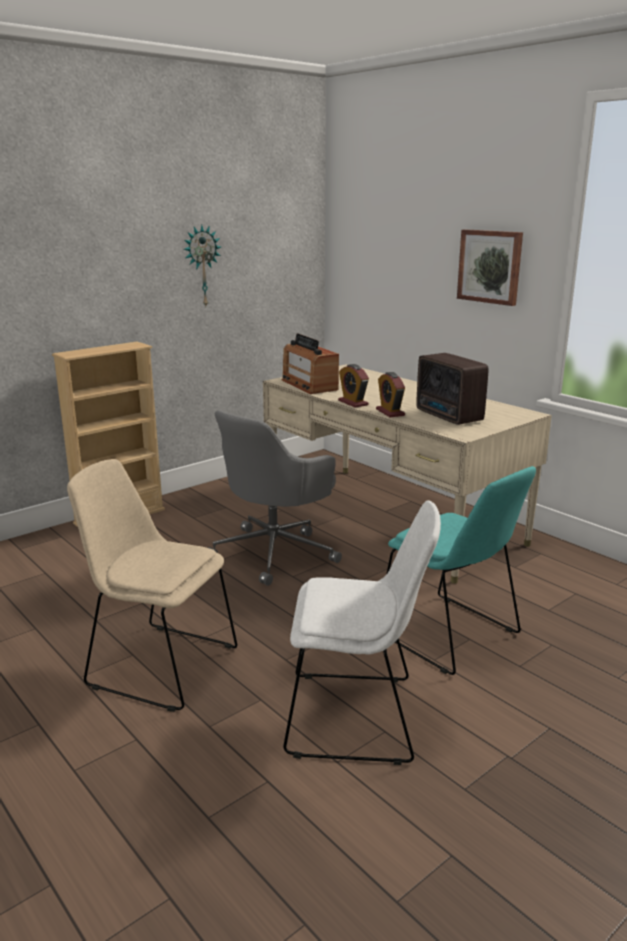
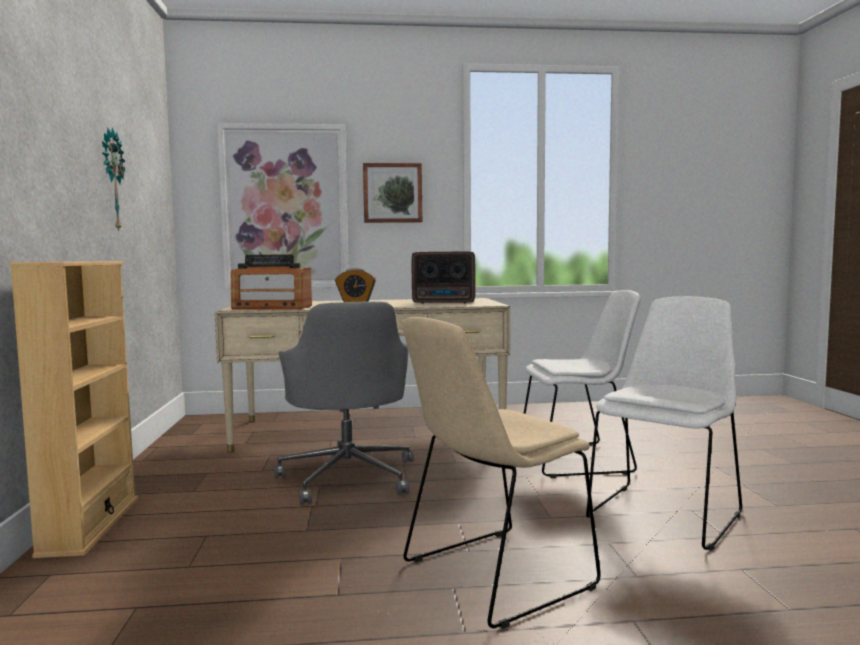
camera: 55 degrees left, 15 degrees down
(390, 412) = (403, 306): alarm clock -> none
(397, 273) = (285, 207): none -> picture
(451, 636) = (578, 459): turquoise chair -> white chair

